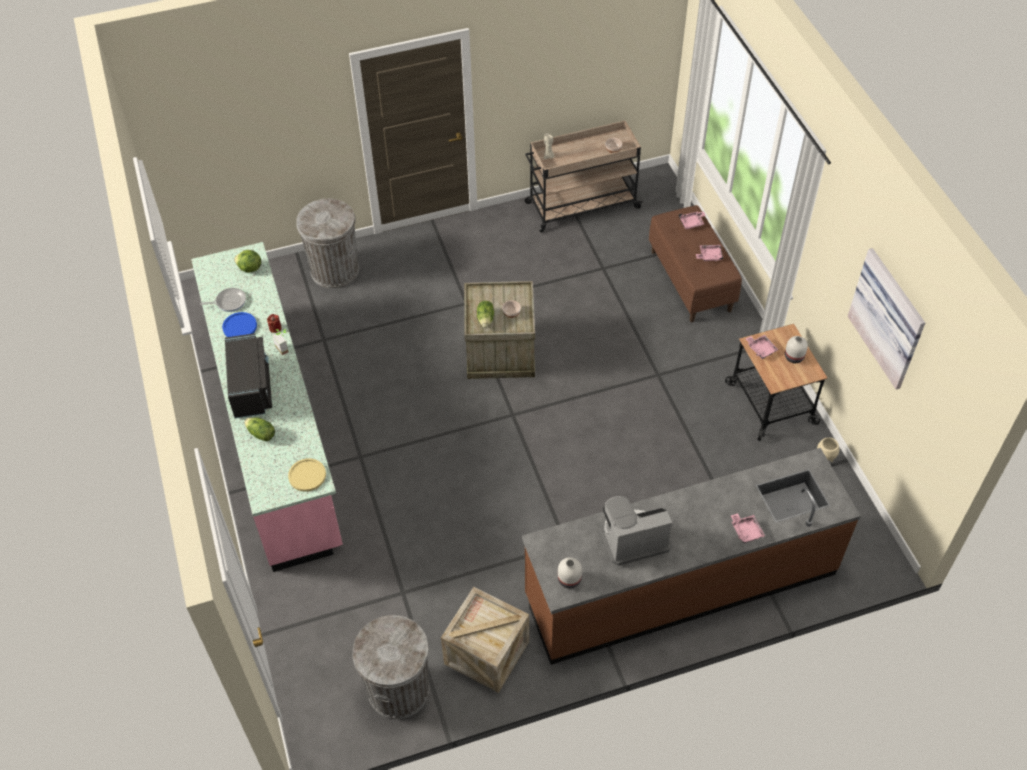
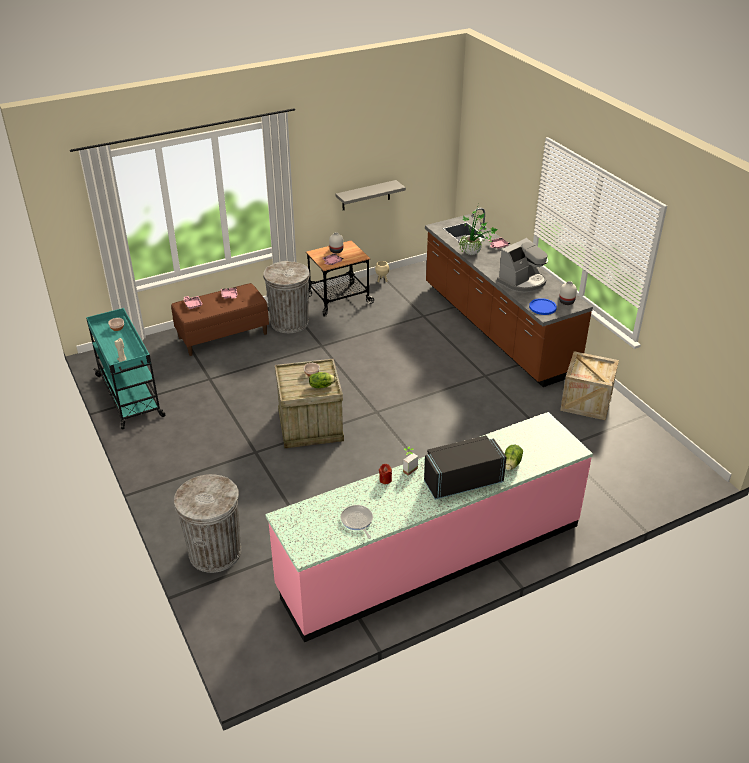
camera: 100 degrees left, 15 degrees down
(240, 326) = (389, 505): blue plate -> blue plate (542, 307)
(249, 268) = (307, 515): lettuce -> none
(307, 475) = (541, 429): yellow plate -> none
(398, 690) = (636, 439): grey trash can -> grey trash can (289, 322)
(581, 205) = (130, 396): beige cart -> turquoise cart
(633, 537) = (522, 282): coffee machine -> coffee machine turned 105 degrees counterclockwise
(721, 494) = (474, 254): none -> potted plant
(865, 359) = (366, 195): none -> grey shelf
(889, 317) = (373, 146): picture -> none

